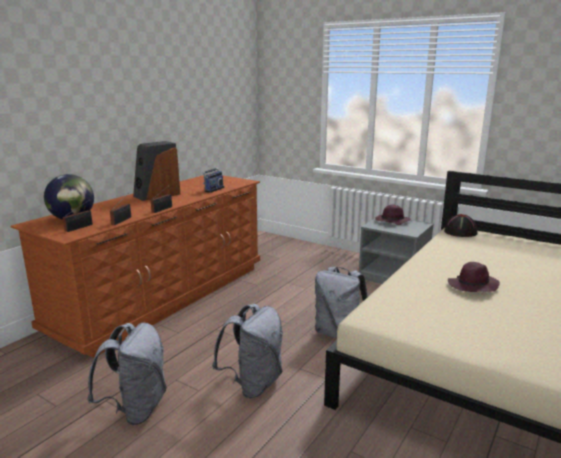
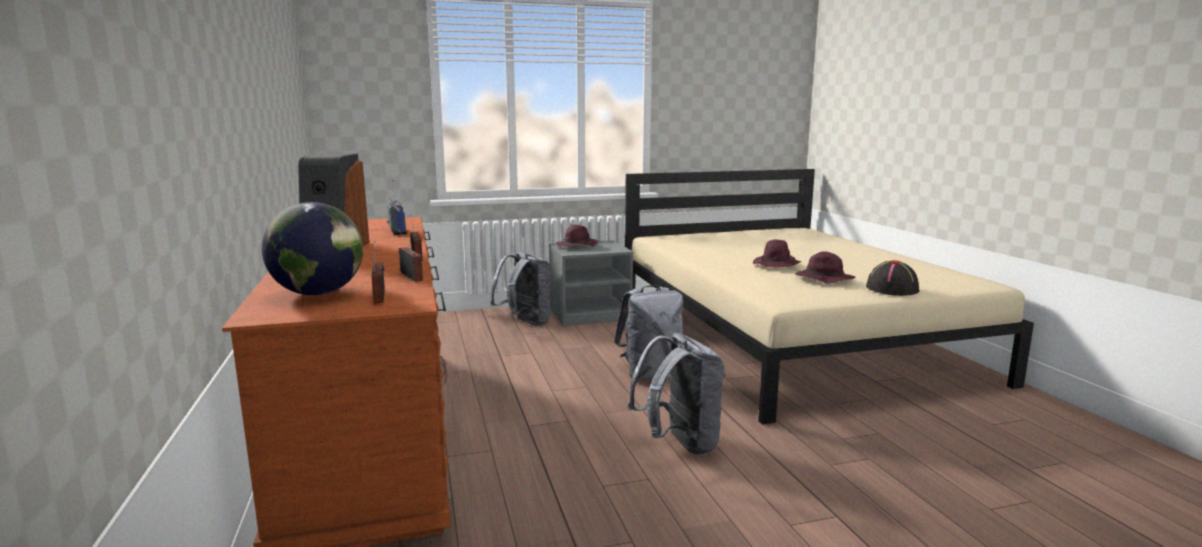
camera: 50 degrees left, 5 degrees down
(136, 409) = (630, 532): grey backpack -> grey backpack (525, 323)
(460, 232) = (662, 238): black hat -> black hat (892, 289)
(468, 314) = (823, 279): none -> purple hat

